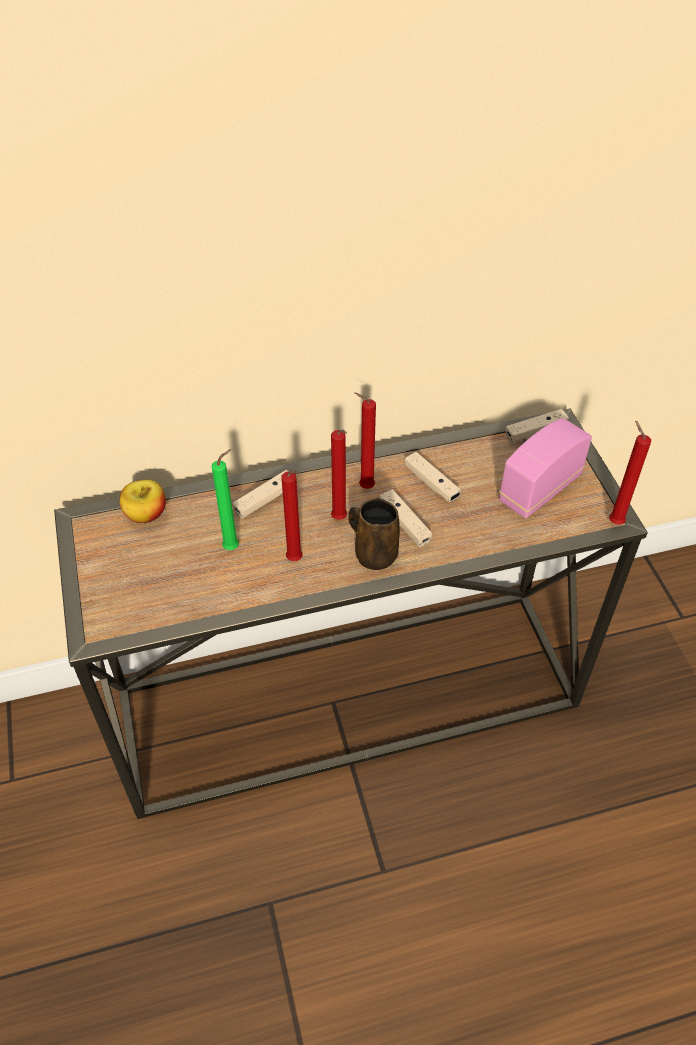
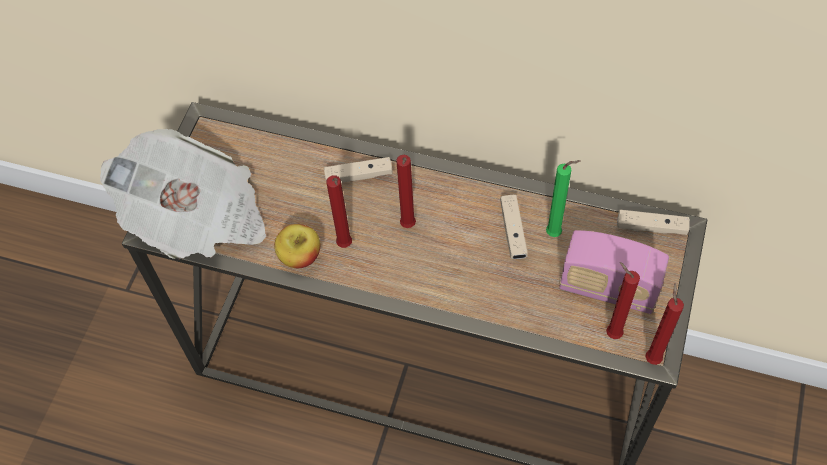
camera: 35 degrees right, 10 degrees up
(134, 602) = (197, 217): none -> newspaper
(146, 514) = (256, 142): apple -> apple (300, 256)
(233, 547) = (304, 207): green candle -> green candle (556, 233)
(364, 487) = (450, 205): red candle -> red candle (611, 332)
(374, 554) = (411, 274): brown mug -> none
(404, 523) = (460, 258): beige game controller -> none
(539, 489) = (608, 288): radio -> radio turned 150 degrees counterclockwise

